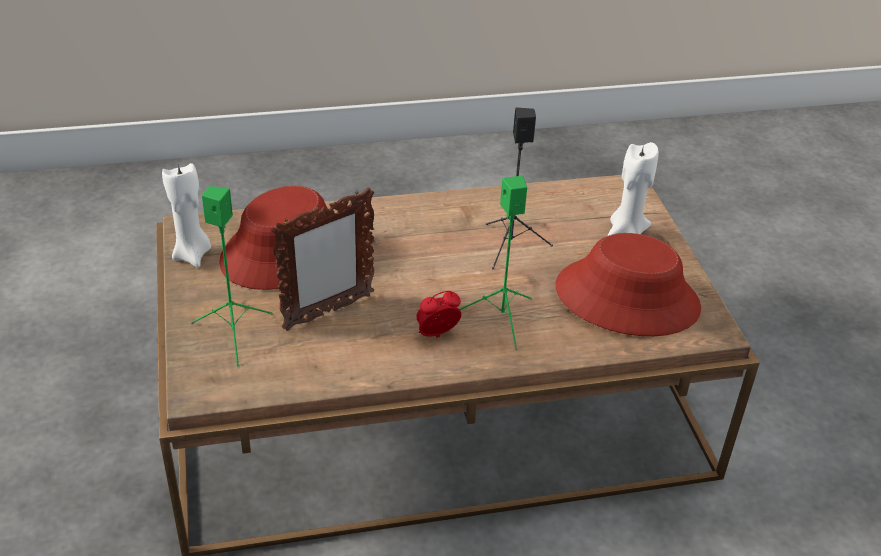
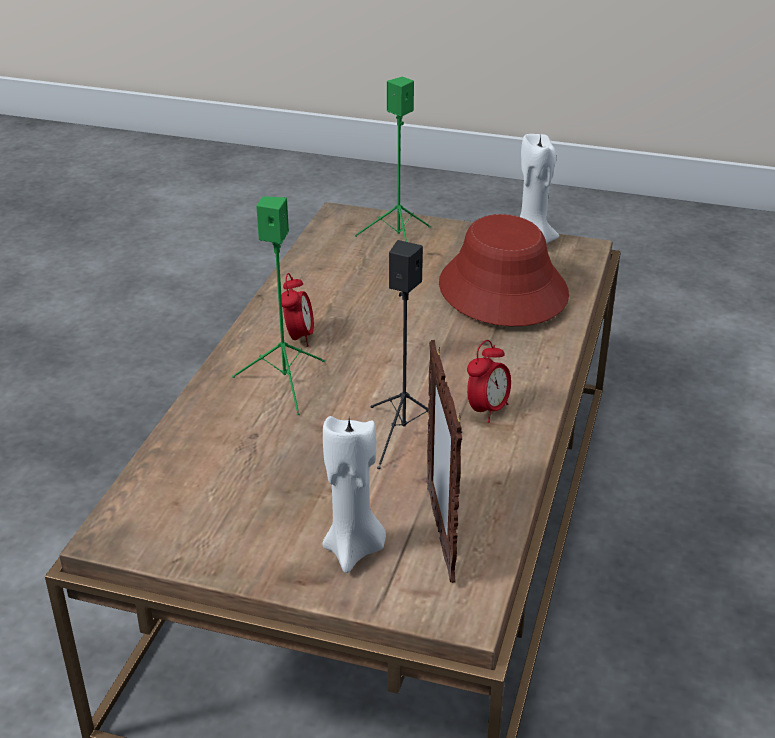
camera: 120 degrees right, 5 degrees down
(327, 312) = (387, 289): picture frame -> picture frame (441, 533)
(454, 219) = (487, 410): none -> alarm clock
(627, 298) = (232, 488): red hat -> none

